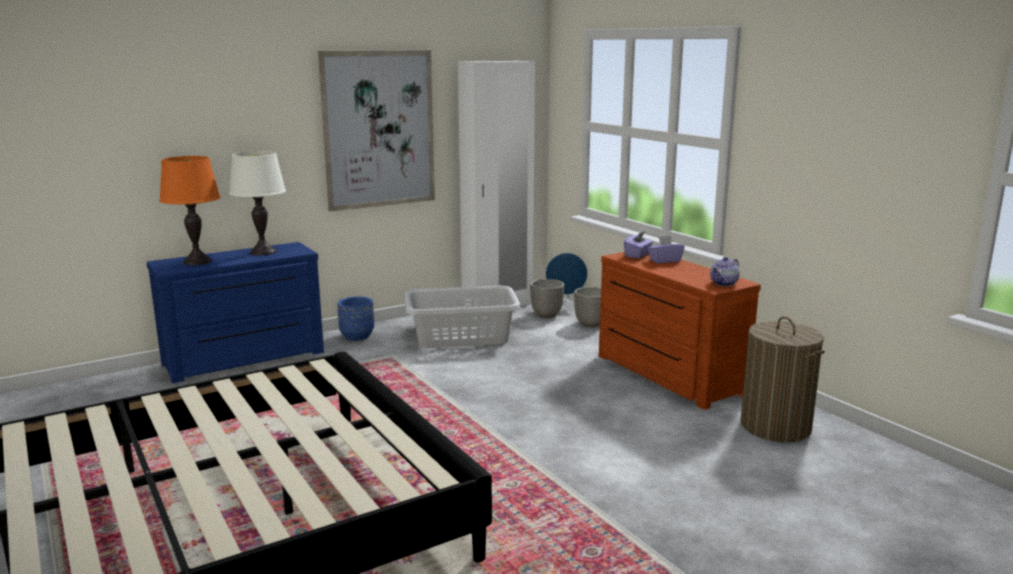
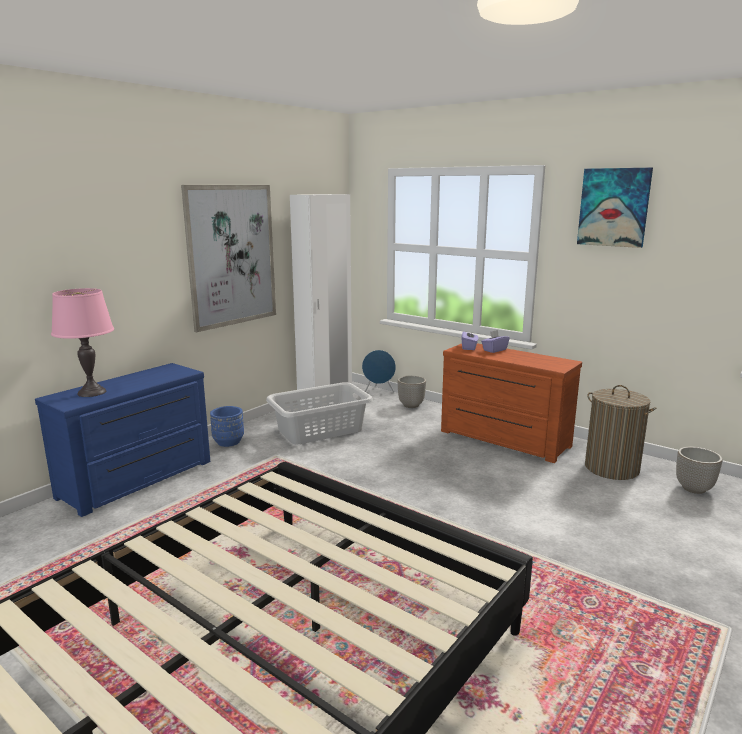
camera: 20 degrees left, 0 degrees up
(197, 261) = (91, 392): orange table lamp -> pink table lamp
(263, 252) = (149, 376): white table lamp -> none
(547, 315) = (371, 402): planter -> planter (694, 488)
(724, 283) = (559, 364): teapot -> none
(811, 82) = (614, 207): none -> picture

